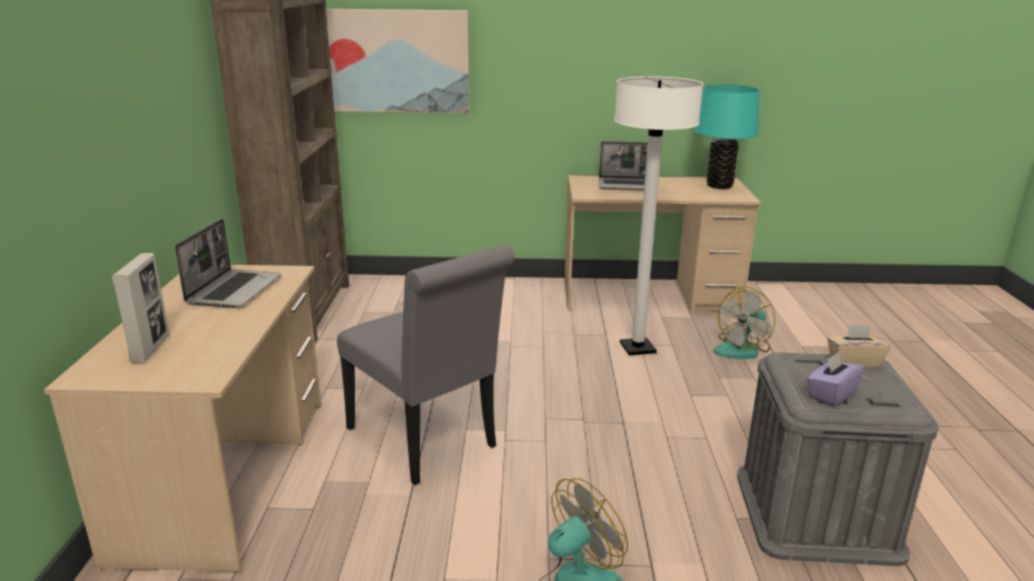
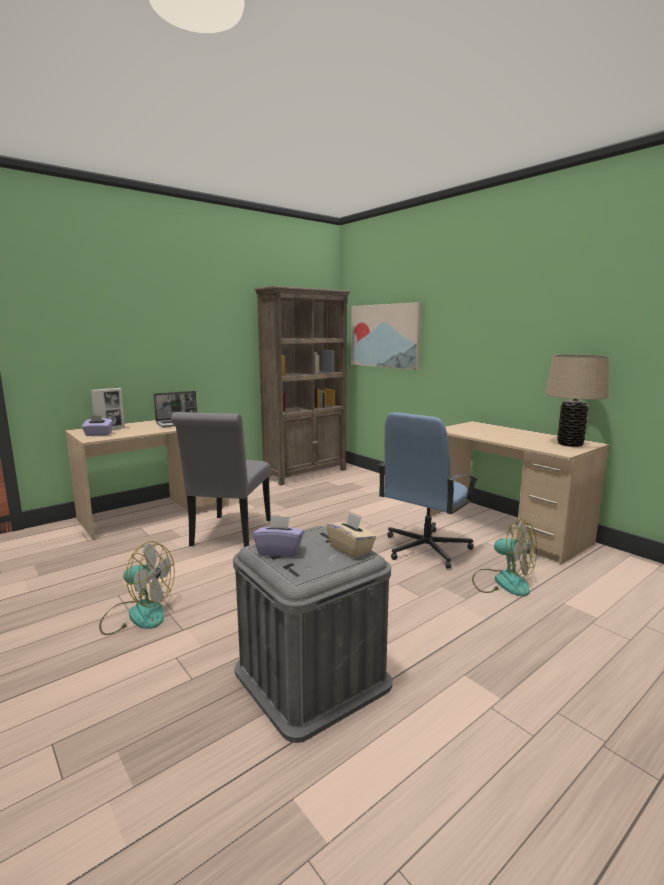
camera: 50 degrees right, 10 degrees down
(175, 366) = (98, 434): none -> purple tissue box
(627, 185) = (493, 431): laptop -> none
(637, 348) = (425, 548): white floor lamp -> blue office chair
(719, 186) = (570, 444): turquoise table lamp -> beige table lamp
(743, 349) = (502, 581): fan -> fan turned 150 degrees counterclockwise

